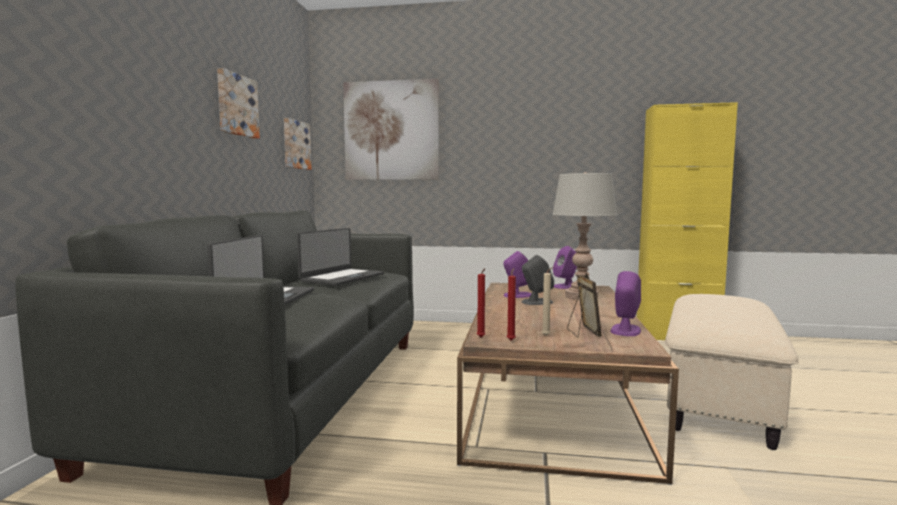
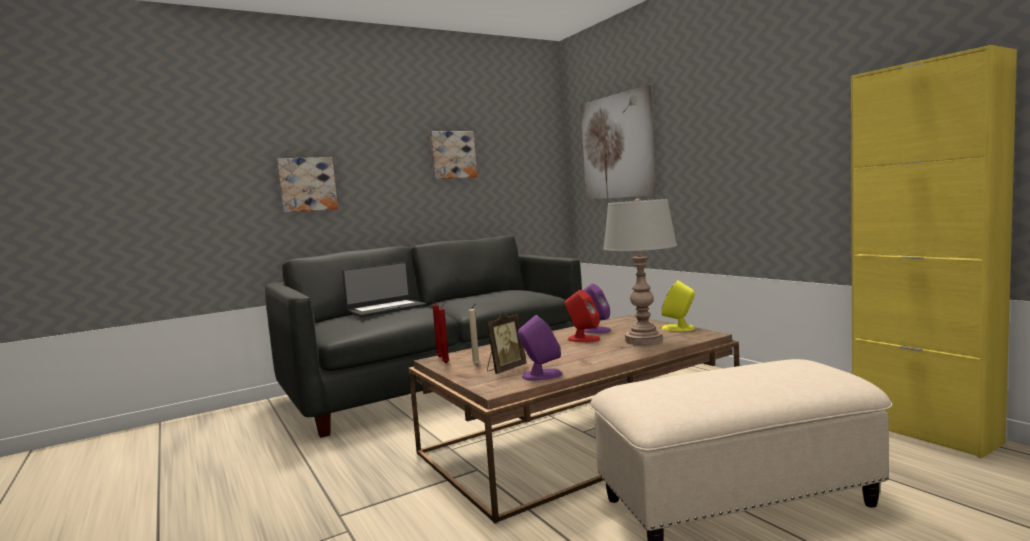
camera: 50 degrees right, 0 degrees up
(295, 145) = (535, 172): picture -> picture (307, 184)
(342, 277) = (485, 297): laptop -> none
(536, 302) = (583, 339): grey speaker -> red speaker
(566, 286) = (678, 328): purple speaker -> yellow speaker

